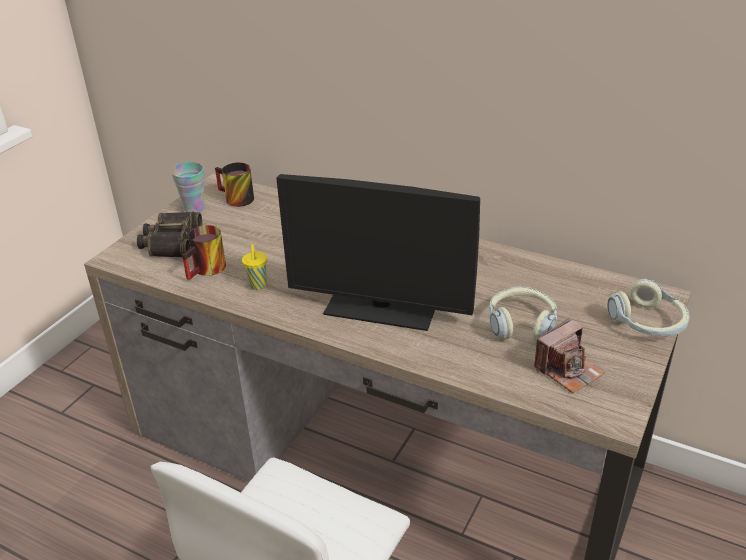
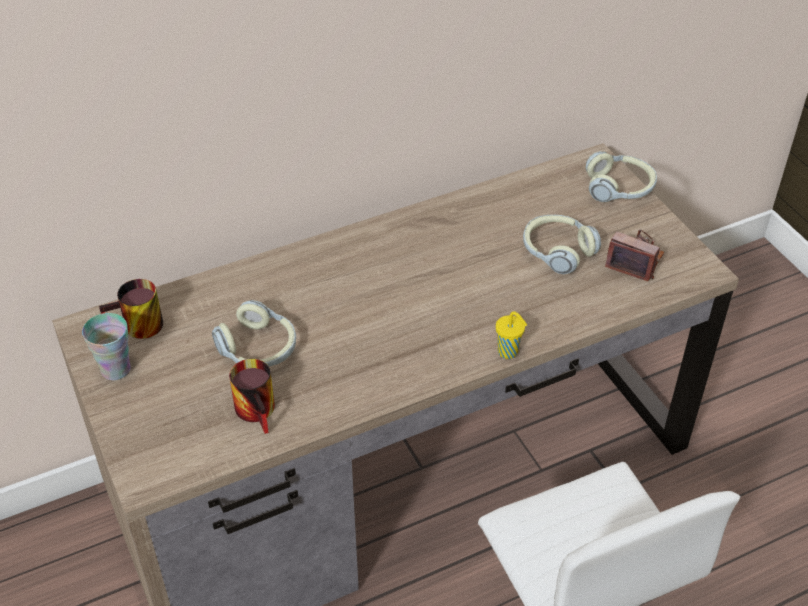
camera: 55 degrees left, 10 degrees up
(171, 241) = (167, 418): binoculars -> none
(258, 286) = (331, 385): yellow cup -> yellow cup (509, 352)
(262, 245) = (258, 349): none -> headphones
(381, 308) = (454, 320): monitor -> none
(568, 370) = (634, 261): camera -> camera turned 60 degrees counterclockwise

